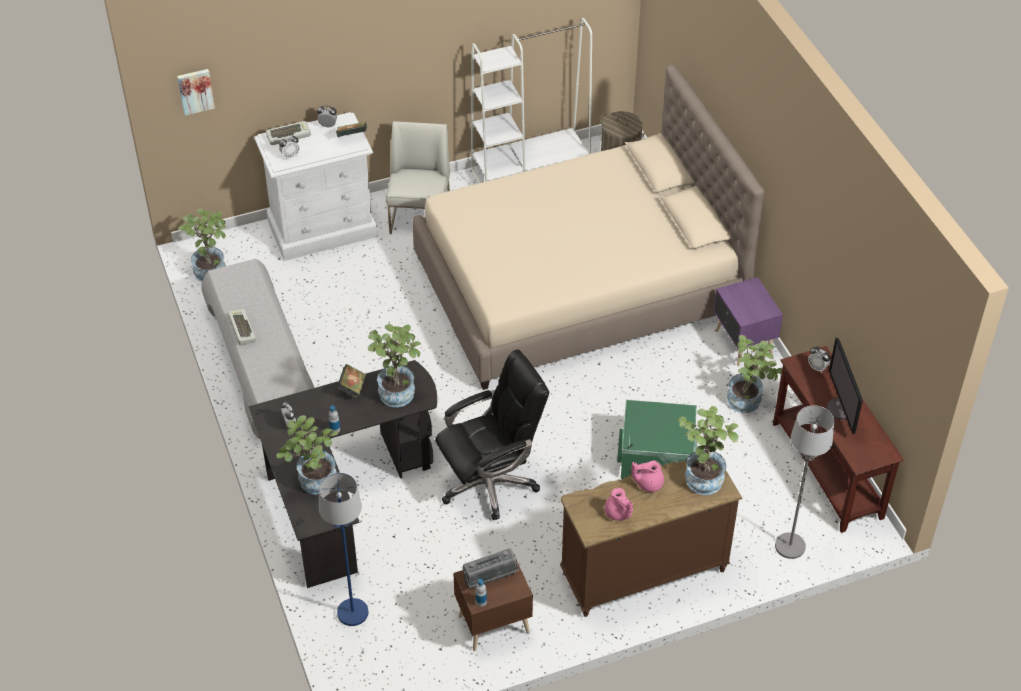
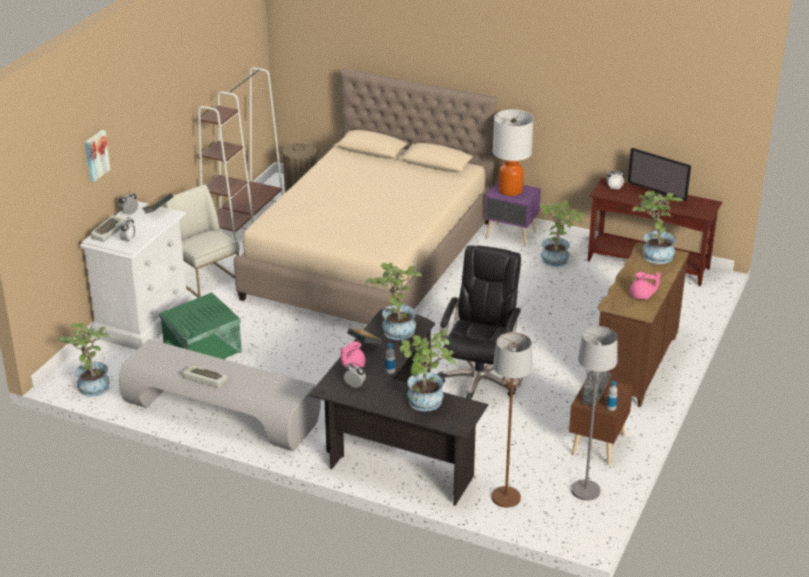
camera: 45 degrees left, 15 degrees down
(195, 91) = (37, 207): picture -> picture (96, 155)
(352, 612) = (505, 498): blue floor lamp -> brown floor lamp
(531, 169) = (244, 221): white clothes rack -> brown clothes rack
(648, 483) = (632, 274): pink teapot -> pink teapot (352, 366)
(657, 459) = (554, 312): green storage box -> green storage box (204, 351)
(748, 298) = (510, 191): none -> table lamp
(789, 546) = (687, 307): grey floor lamp -> grey floor lamp (585, 491)

